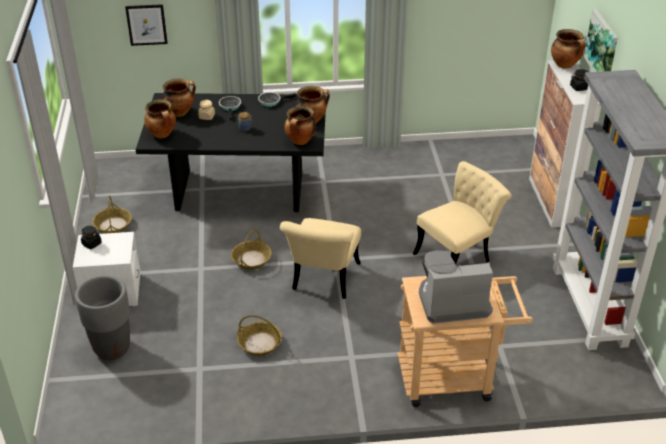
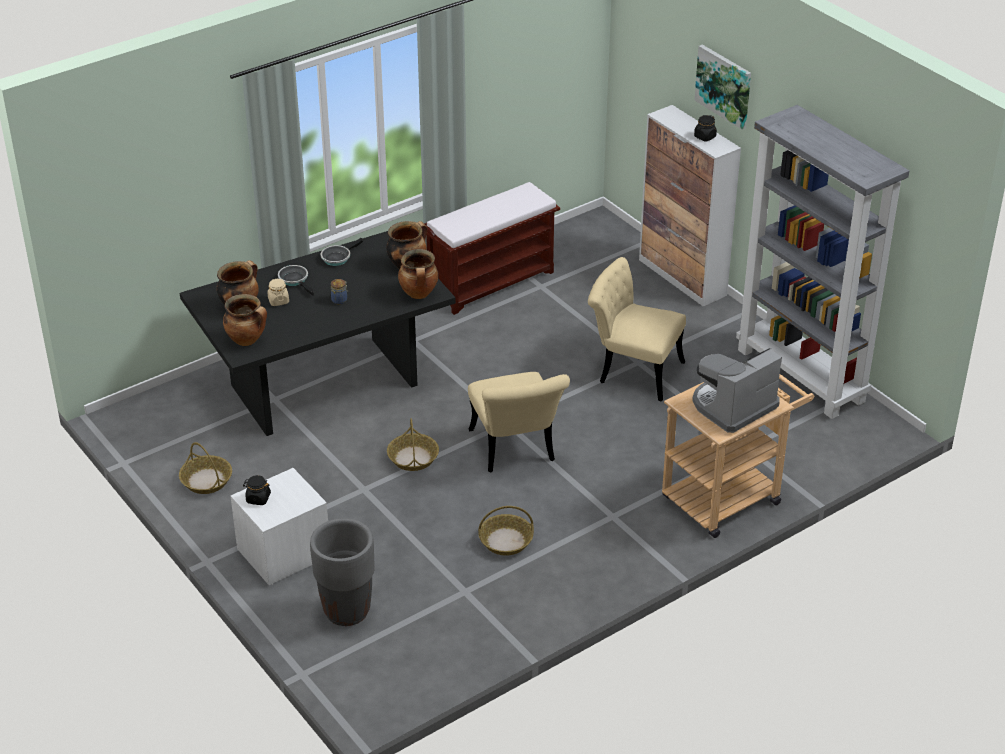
camera: 30 degrees left, 0 degrees up
(146, 24) = (160, 205): picture -> none
(410, 160) = (492, 282): none -> brown bench
(458, 255) = (632, 371): beige chair -> beige chair turned 90 degrees counterclockwise
(565, 65) = (670, 114): cooking pot -> none

